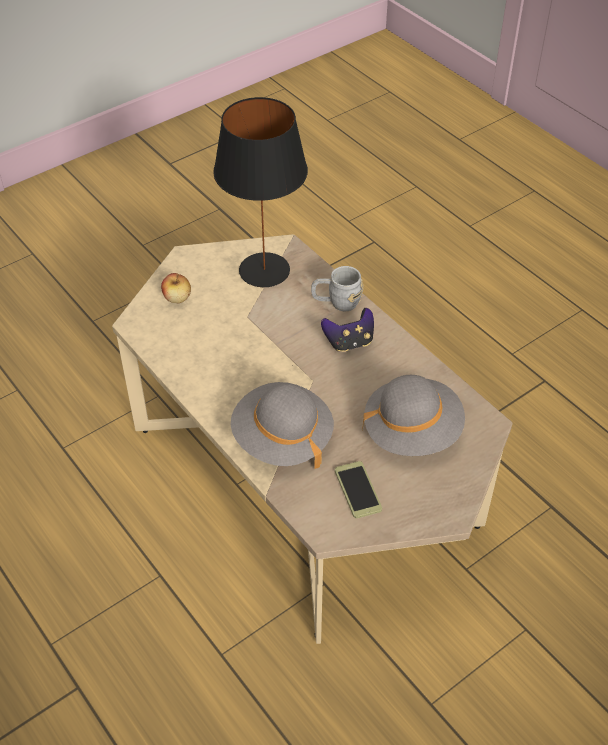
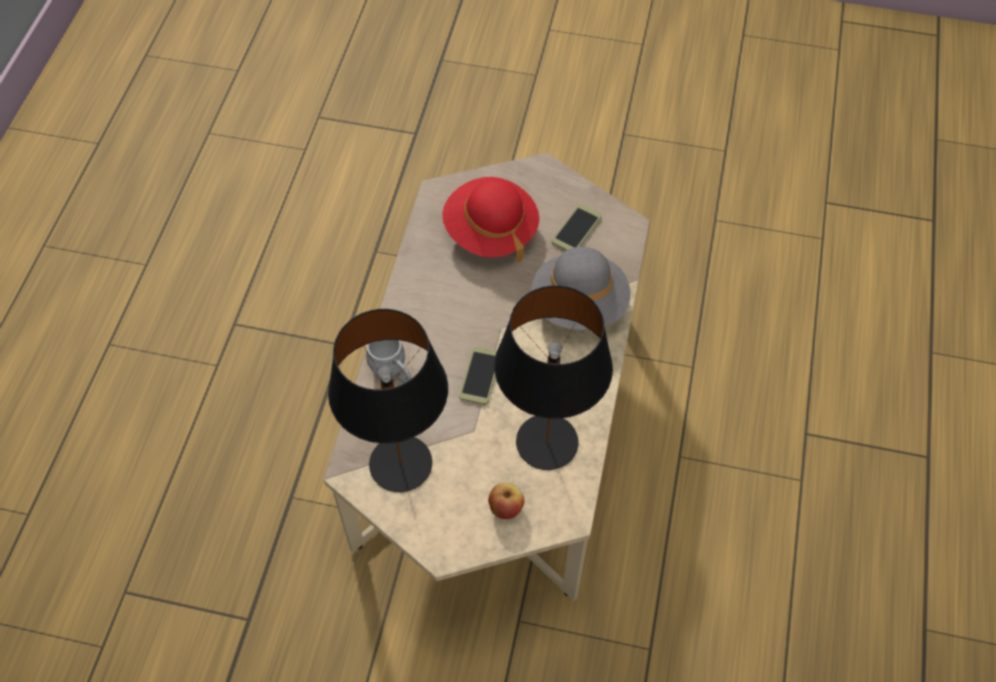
camera: 130 degrees left, 10 degrees up
(194, 346) = (548, 442): none -> black table lamp
(284, 343) = (480, 376): none -> phone
(349, 342) = (434, 330): game controller -> none
(412, 431) = (490, 231): grey hat -> red hat

